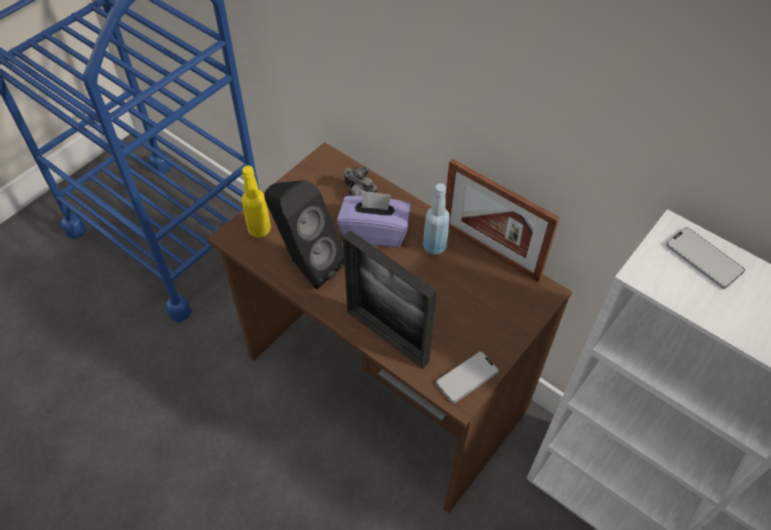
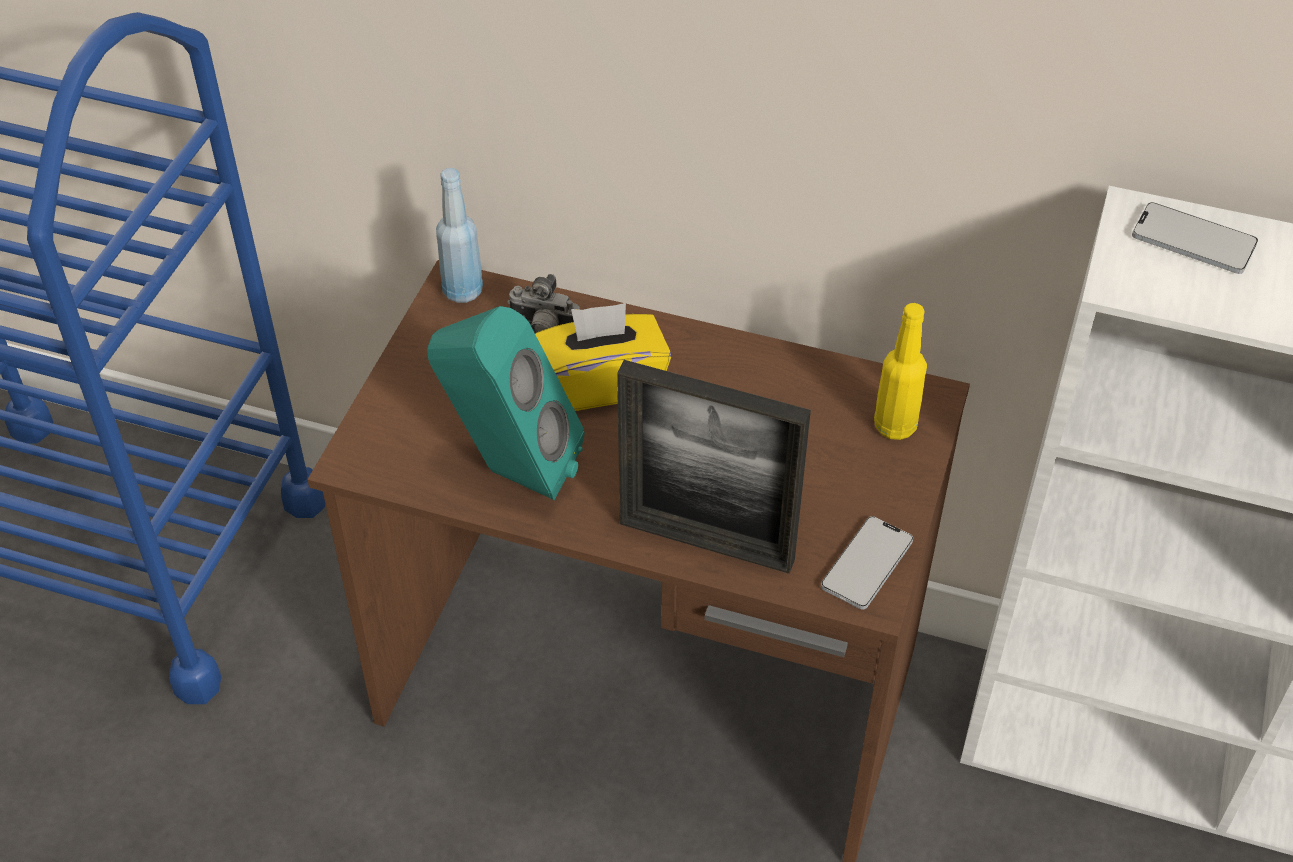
camera: 20 degrees left, 5 degrees down
(259, 230) = (397, 437): yellow bottle -> yellow bottle (895, 426)
(306, 265) = (510, 470): black speaker -> turquoise speaker
(374, 232) = (602, 383): purple tissue box -> yellow tissue box
(434, 246) = (715, 378): blue bottle -> blue bottle (462, 291)
(490, 251) = (810, 359): picture frame -> none

